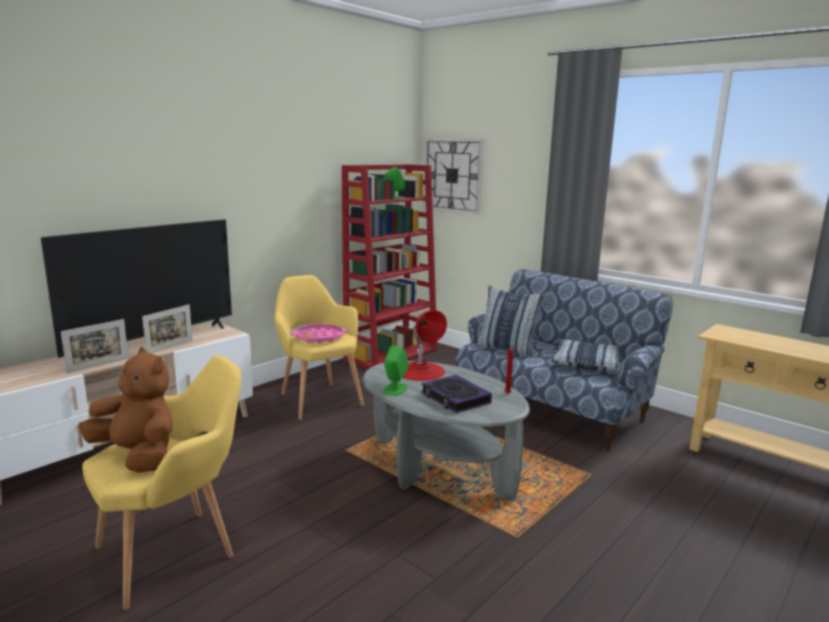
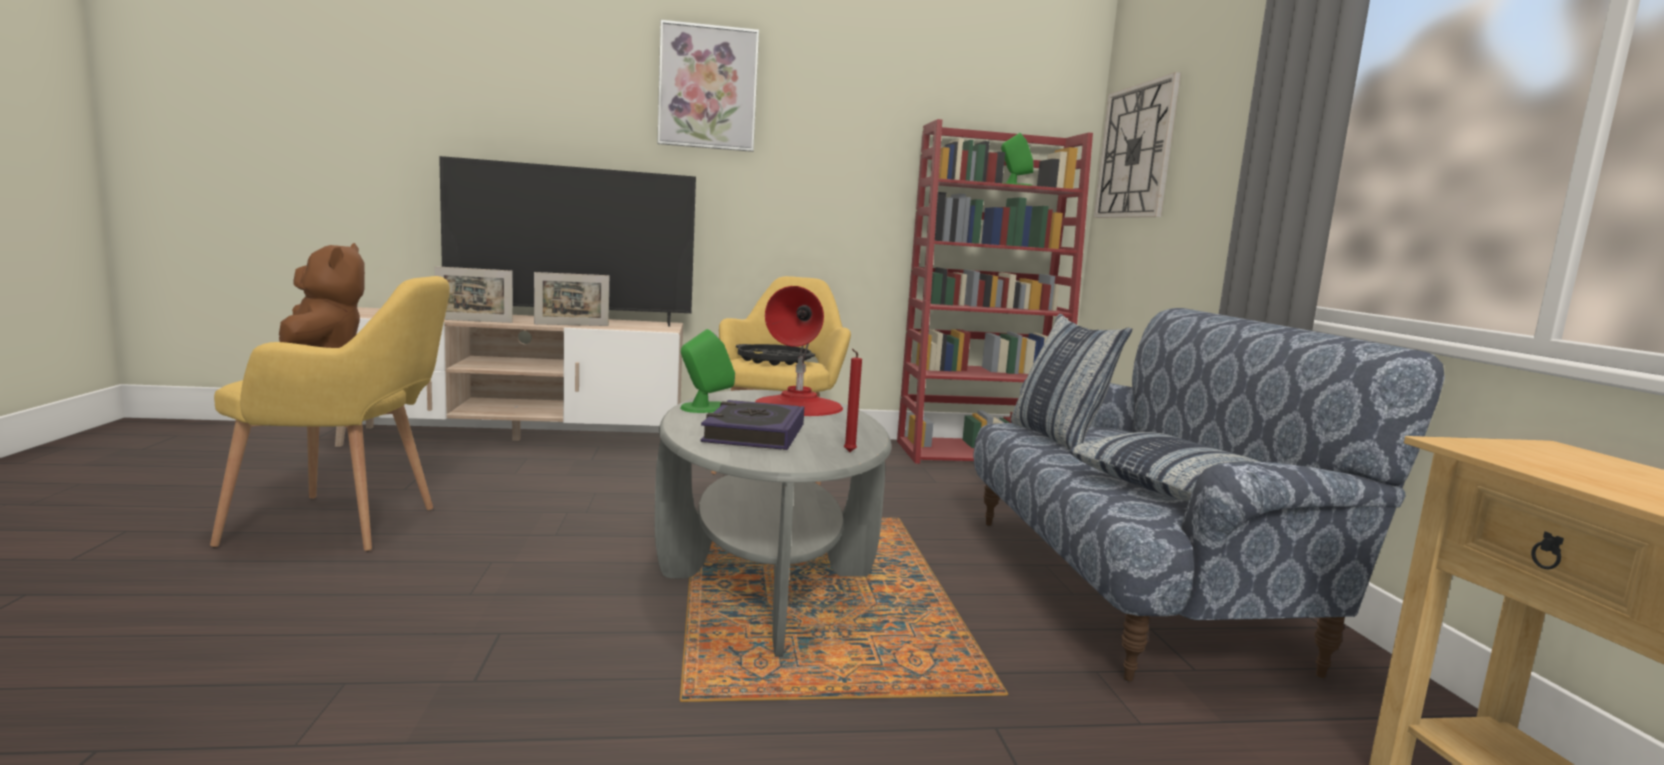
camera: 40 degrees right, 5 degrees down
(214, 151) = (708, 88): none -> picture
(319, 338) = (774, 361): pink tray -> black tray

